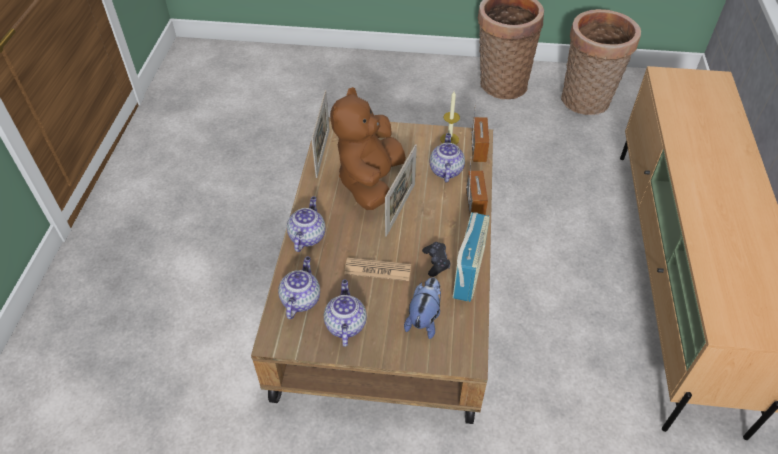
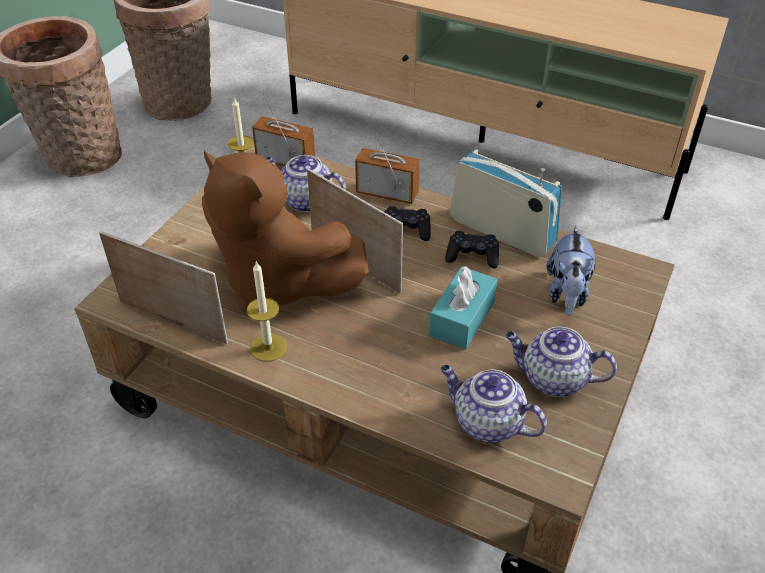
camera: 70 degrees left, 5 degrees down
(307, 236) = (355, 385): teapot -> none
(320, 194) = (268, 347): none -> candle
(377, 270) = (462, 318): newspaper -> turquoise tissue box
(424, 319) = (567, 293): plush toy -> plush toy turned 120 degrees counterclockwise
(443, 223) = (405, 230): none -> black game controller

